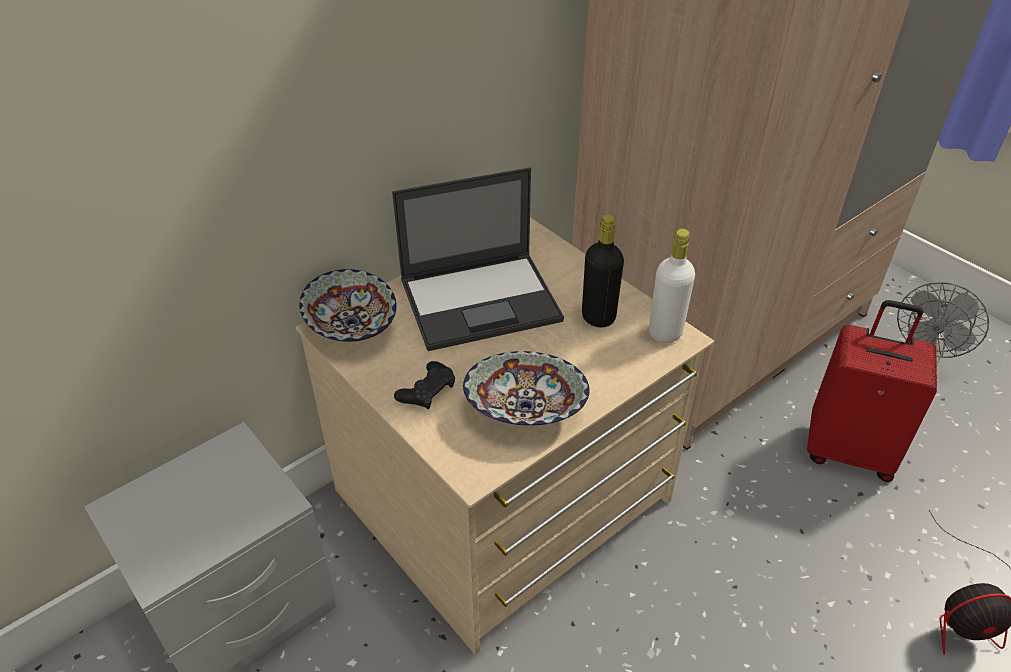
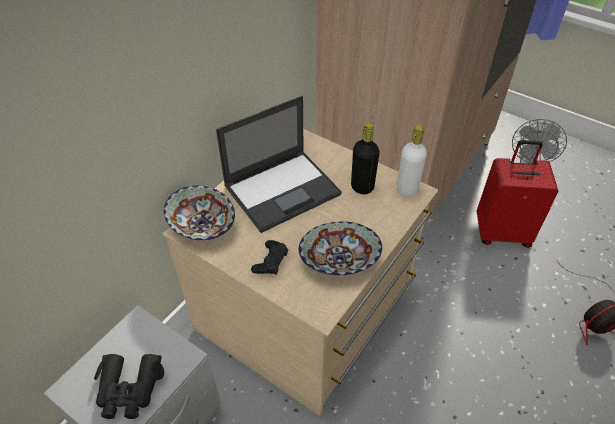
camera: 15 degrees left, 5 degrees up
(191, 527) = (129, 389): none -> black binoculars

